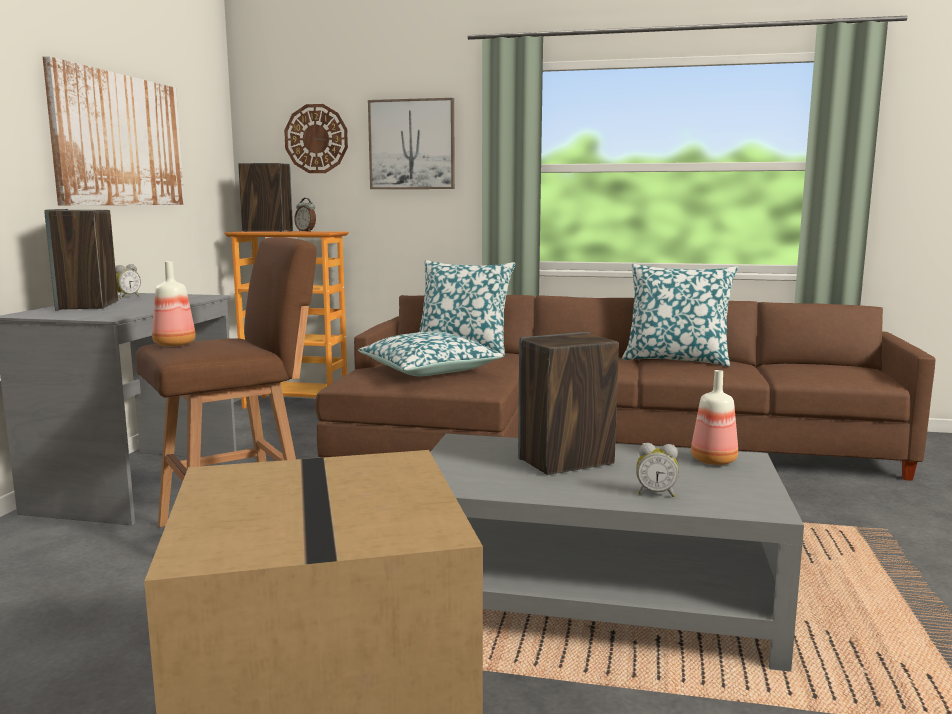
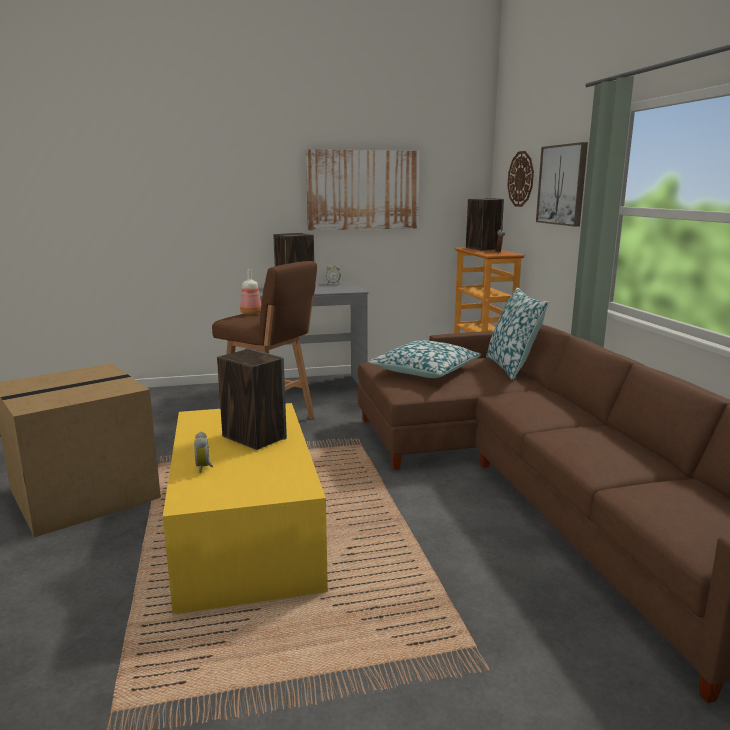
camera: 65 degrees right, 5 degrees up
(591, 597) = (246, 530): grey coffee table -> yellow coffee table
(676, 360) = (610, 435): pillow -> none
(714, 460) = (289, 479): bottle -> none

